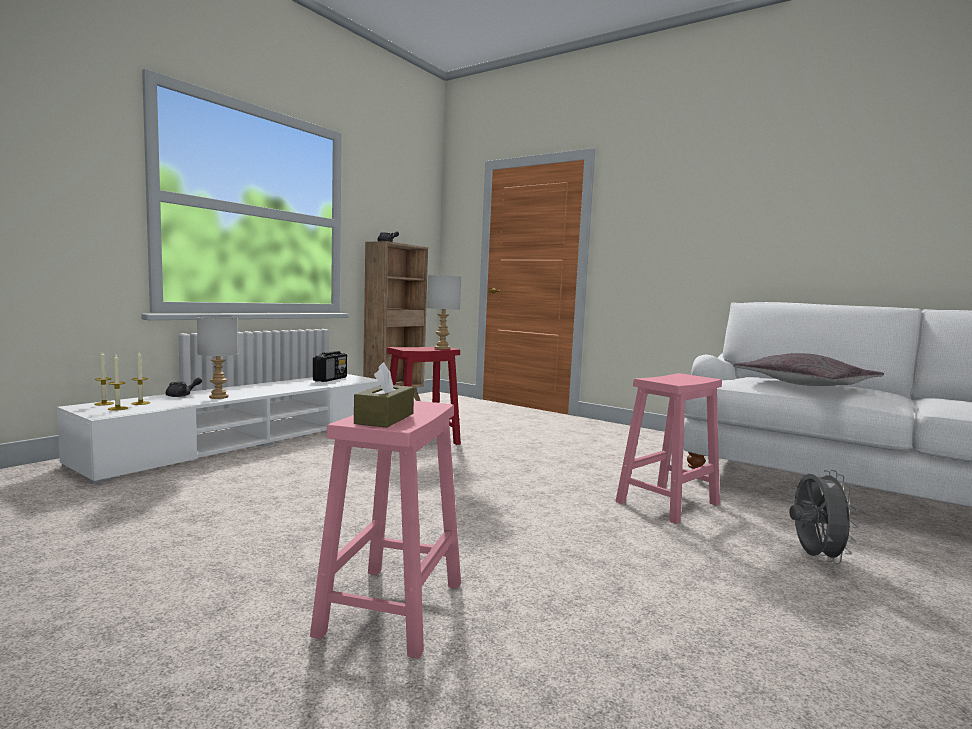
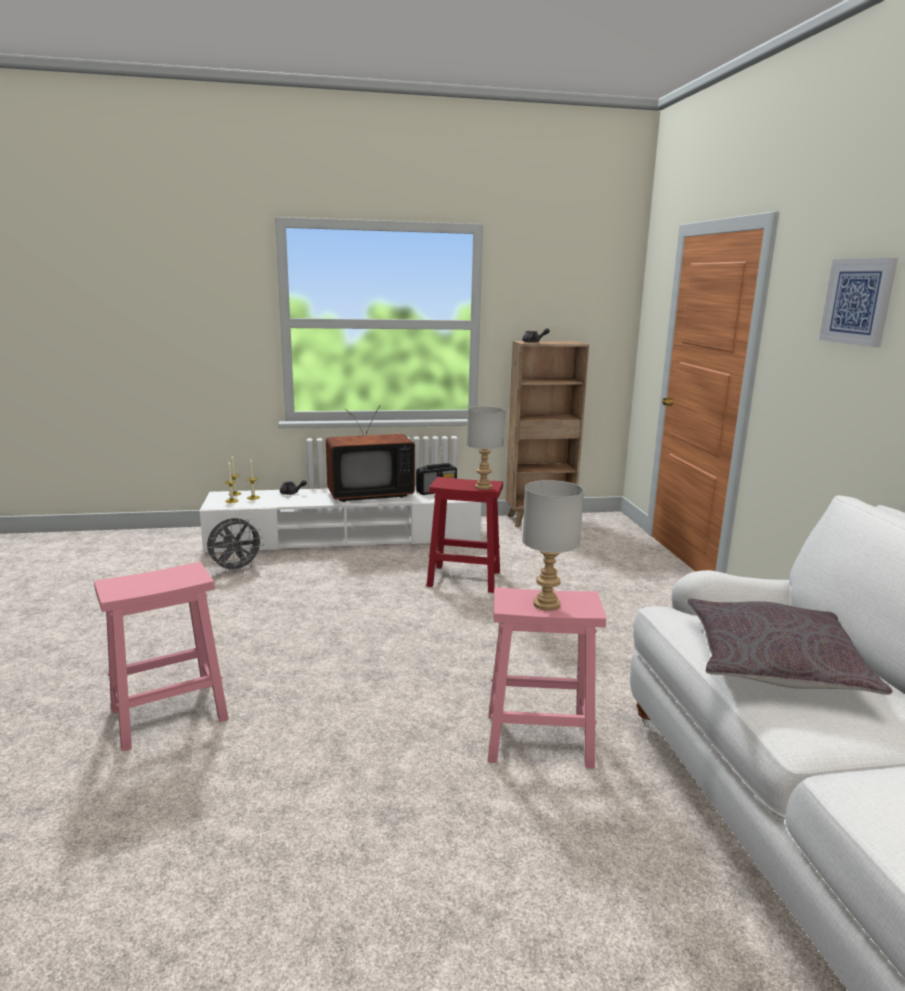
camera: 45 degrees right, 10 degrees up
(218, 397) = (307, 500): grey table lamp -> grey table lamp (545, 604)
(271, 387) = (368, 494): none -> television
(384, 418) = (129, 584): brown tissue box -> none
(681, 198) = (858, 302): none -> picture
(814, 557) = (535, 870): grey fan -> grey fan (236, 569)

